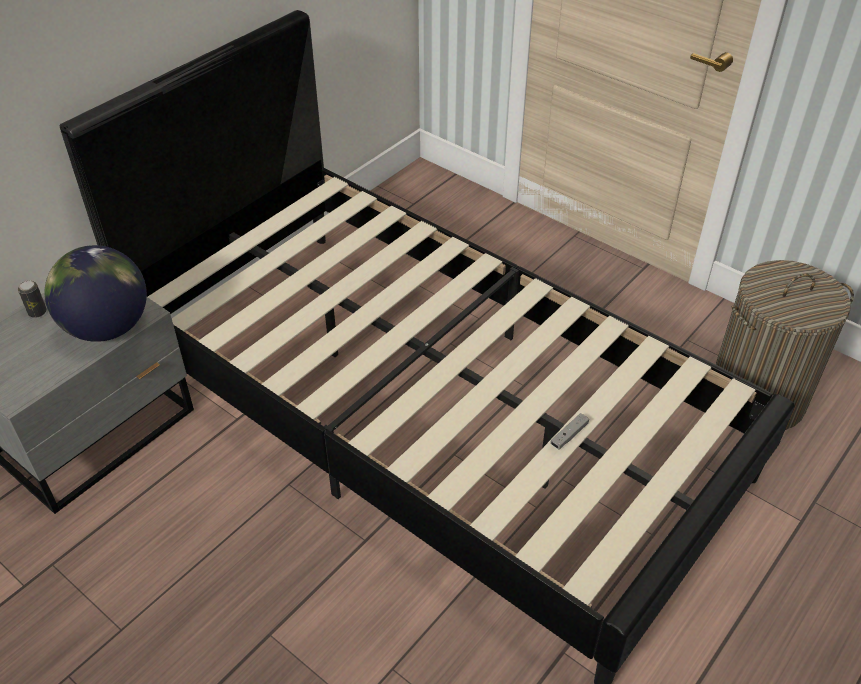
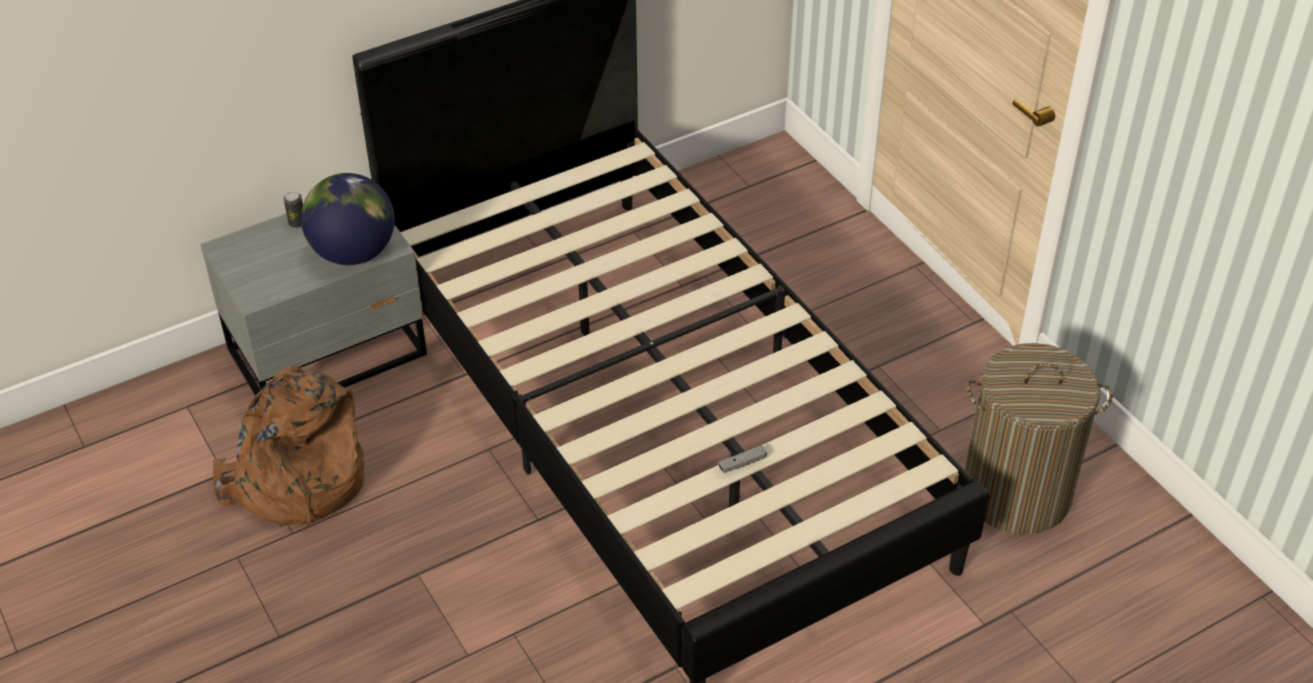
camera: 20 degrees right, 0 degrees up
(106, 572) = (296, 481): none -> brown backpack

